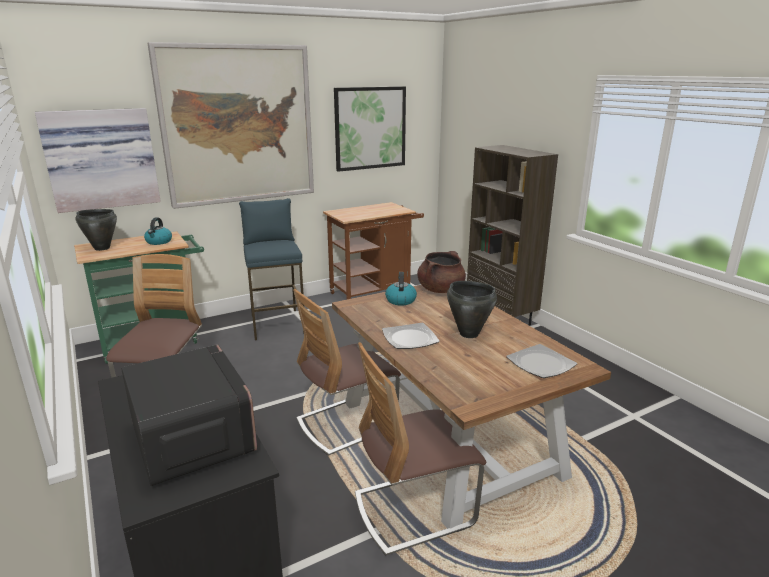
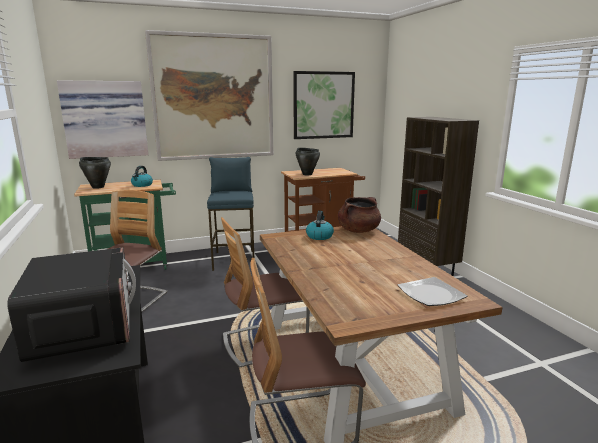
camera: 10 degrees right, 5 degrees down
(409, 338) = (313, 265): plate -> none
(468, 333) = (370, 265): black cooking pot -> black cooking pot (307, 174)

